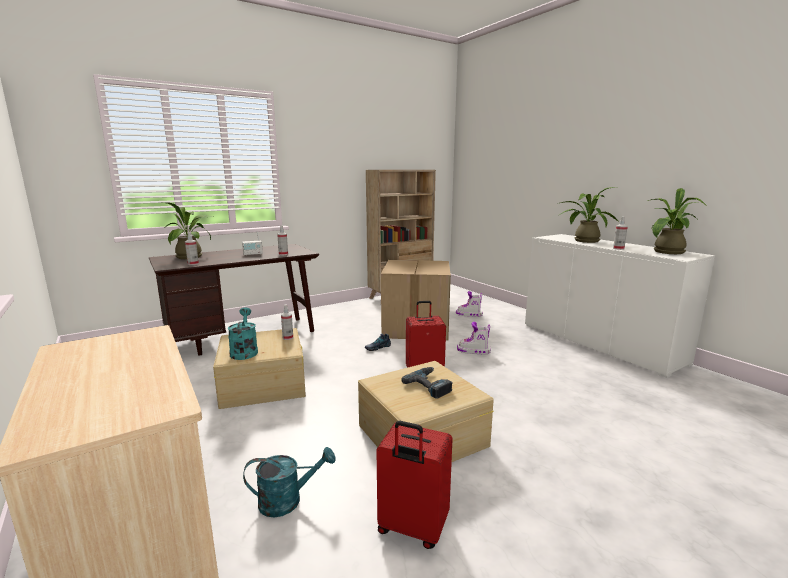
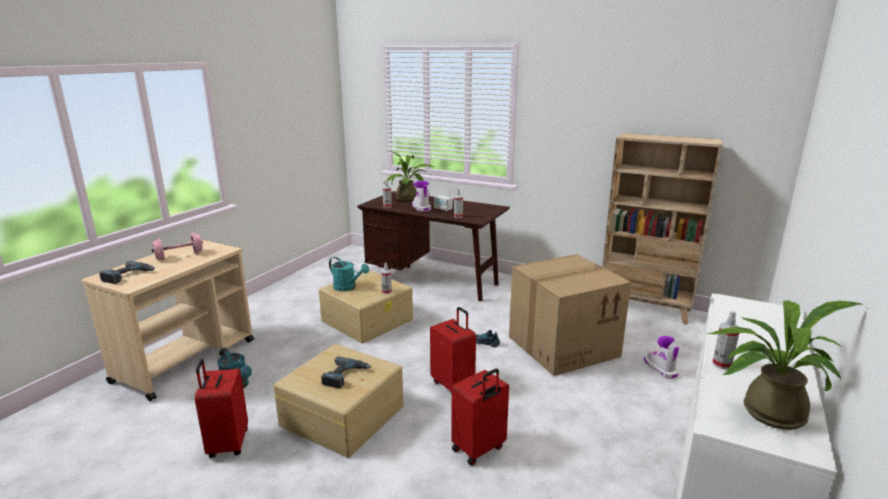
camera: 60 degrees right, 5 degrees up
(99, 362) = (179, 256): none -> pink dumbbell
(102, 409) = (128, 276): none -> power drill
(244, 351) = (348, 287): turquoise watering can -> turquoise watering can turned 75 degrees clockwise
(473, 351) = (545, 400): boot -> boot (421, 208)
(513, 387) = (479, 449): none -> red suitcase
(583, 240) = (756, 331): potted plant -> none

